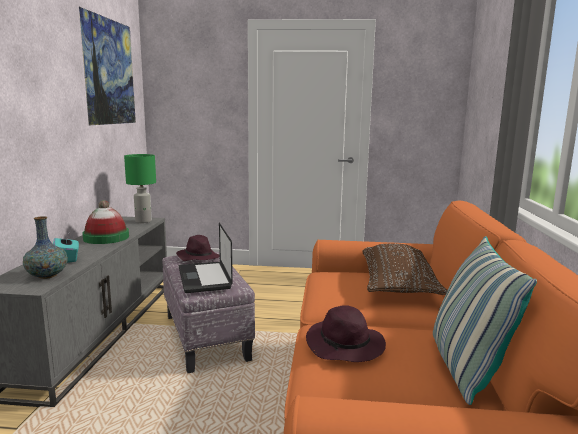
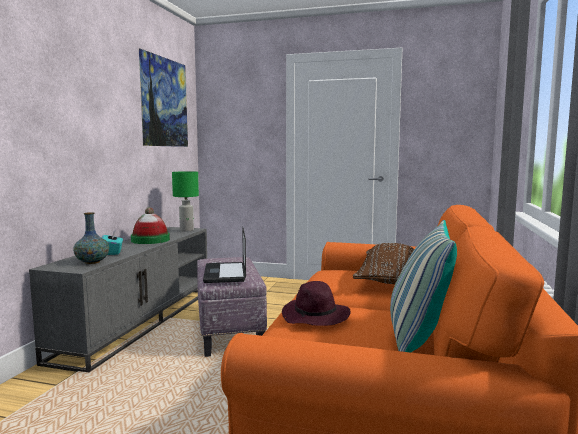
camera: 10 degrees right, 5 degrees down
(198, 257) = (226, 259): purple hat -> none

